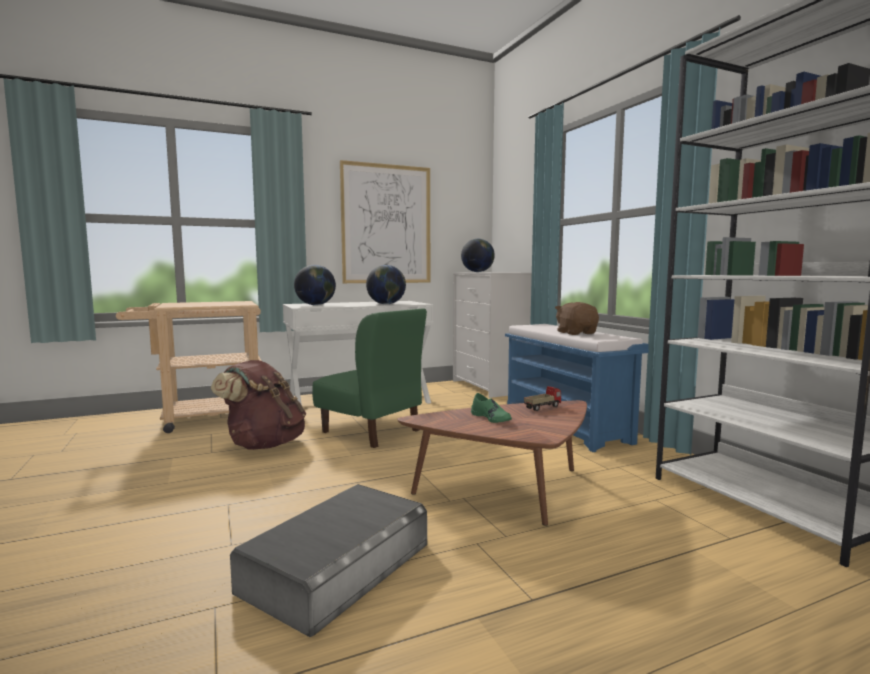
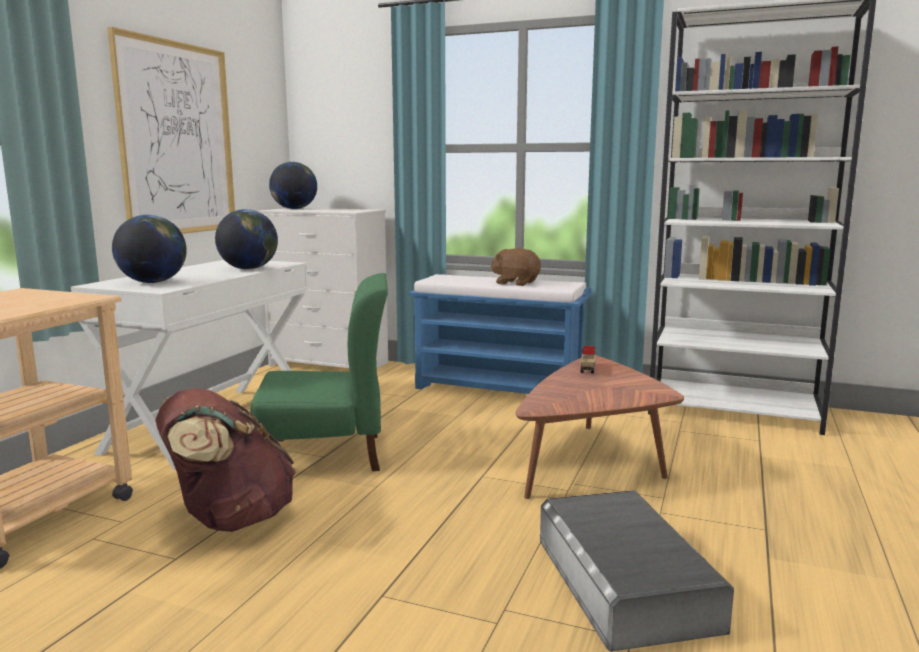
camera: 45 degrees left, 5 degrees up
(491, 418) = (585, 390): green shoe -> none

